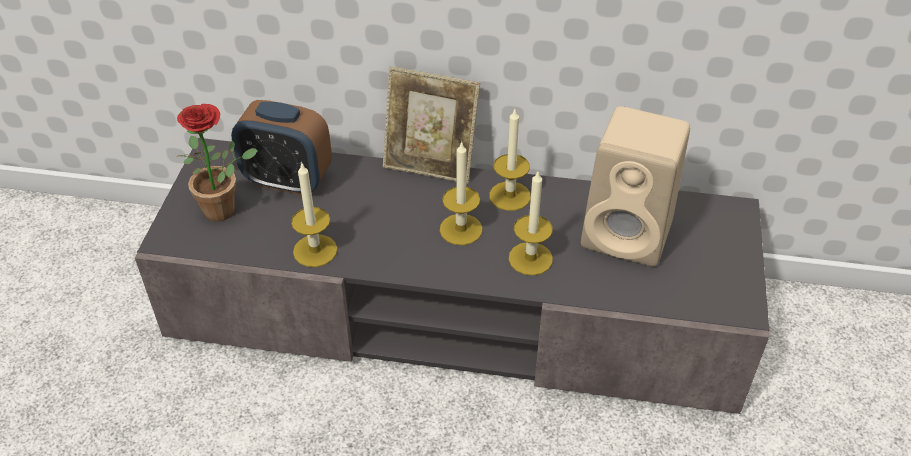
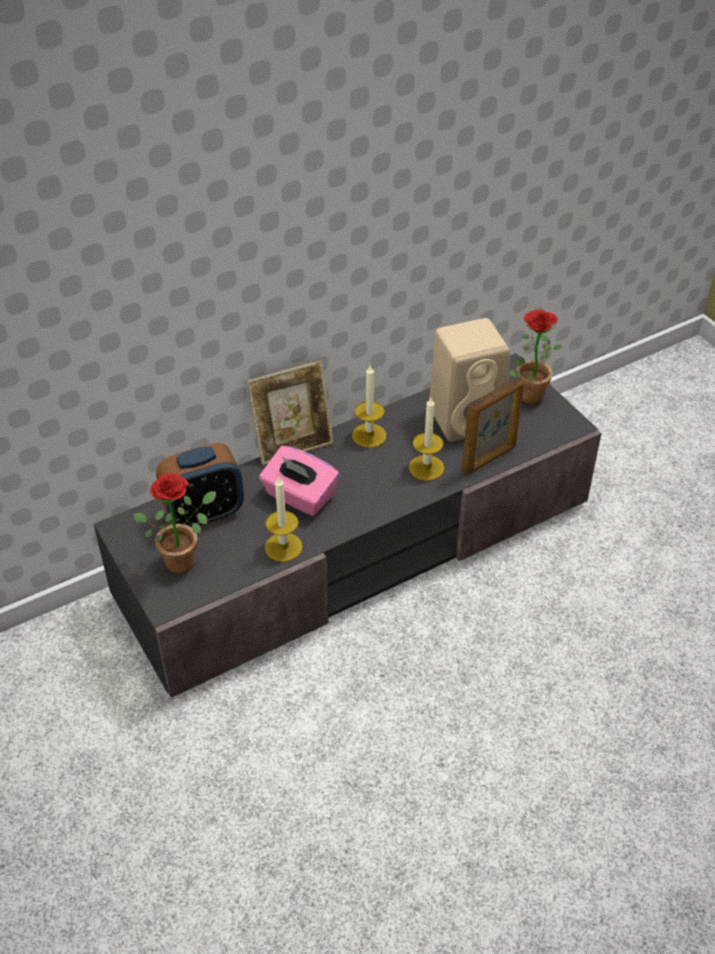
camera: 40 degrees left, 0 degrees up
(381, 214) = (299, 496): none -> pink tissue box
(461, 229) = (363, 475): candle -> none
(606, 288) = (489, 458): none -> picture frame
(726, 245) = (527, 392): none -> potted plant

